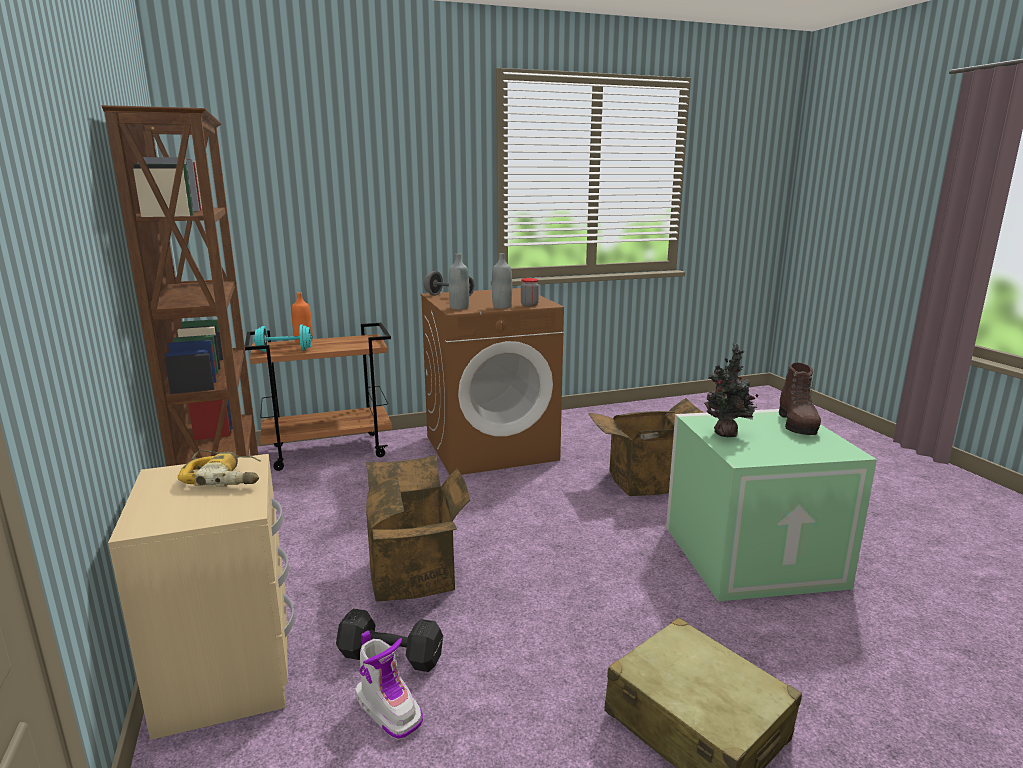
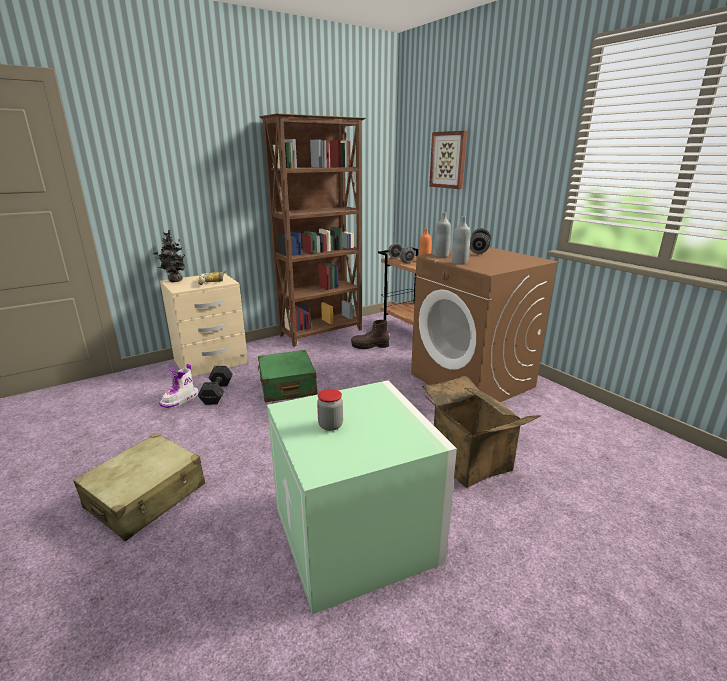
camera: 75 degrees right, 5 degrees up
(284, 350) = (401, 260): turquoise dumbbell -> grey dumbbell
(309, 191) = (448, 160): none -> picture
(417, 575) = (287, 386): cardboard box -> green suitcase
(529, 305) = (479, 267): jar -> jar (330, 425)
(726, 434) = (343, 403): potted plant -> potted plant (174, 281)
(797, 424) = (395, 445): brown boot -> brown boot (370, 346)

